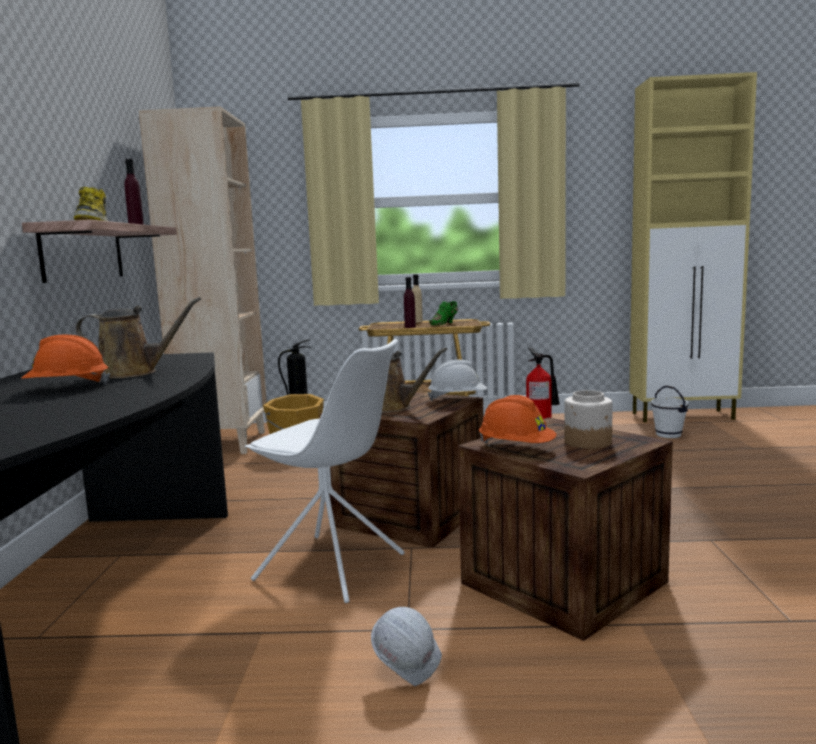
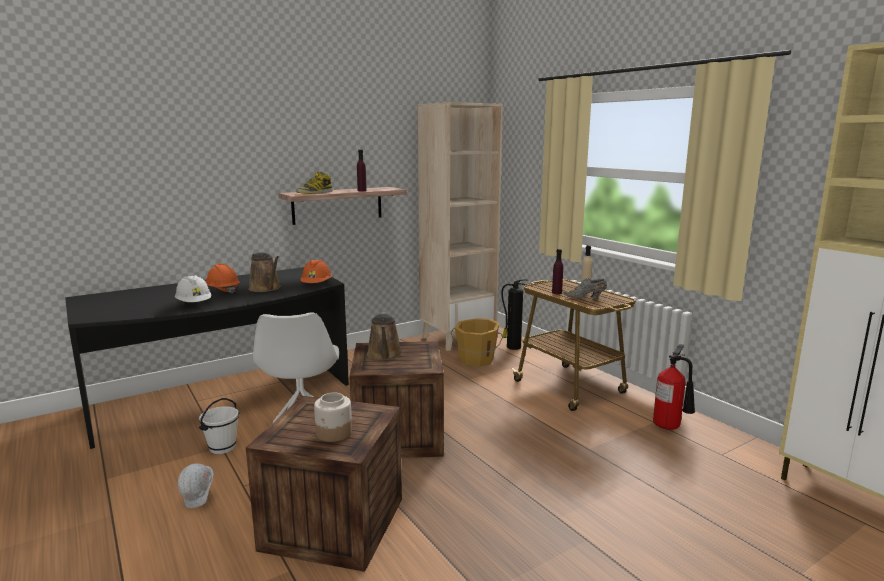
camera: 55 degrees right, 5 degrees up
(444, 323) = (586, 297): green shoe -> grey shoe
(458, 399) = (427, 367): white hard hat -> white hard hat (194, 304)
(516, 448) = (304, 413): orange hard hat -> orange hard hat (316, 285)
(668, 435) = (755, 503): white bucket -> white bucket (222, 447)

